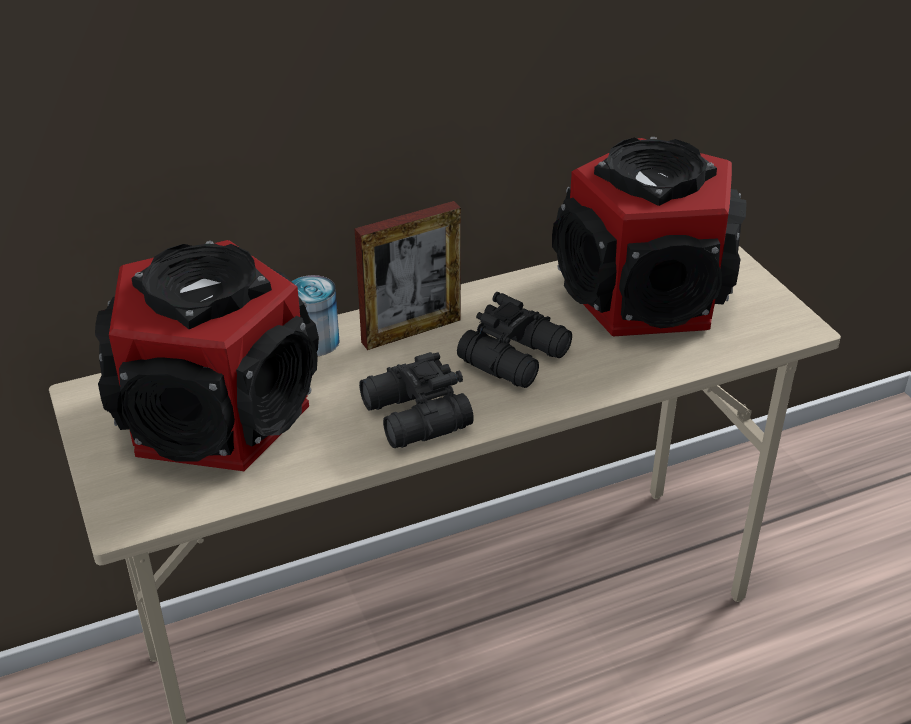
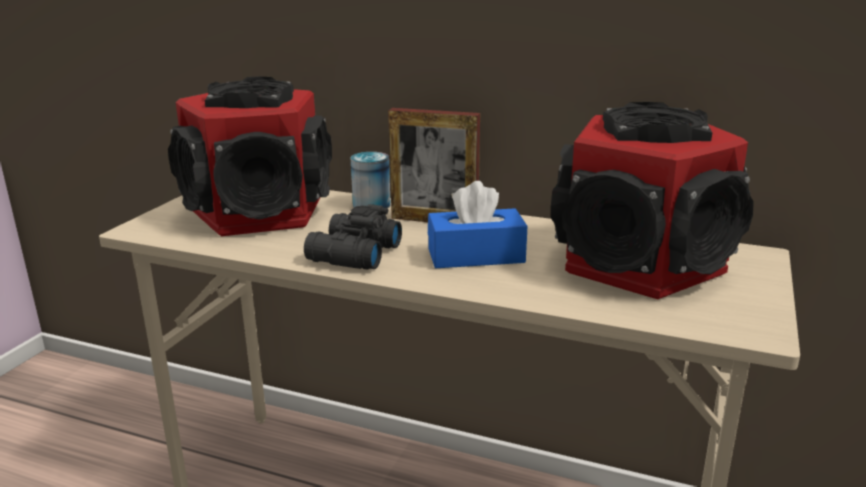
camera: 45 degrees right, 15 degrees down
(517, 357) = (476, 256): black binoculars -> blue tissue box

